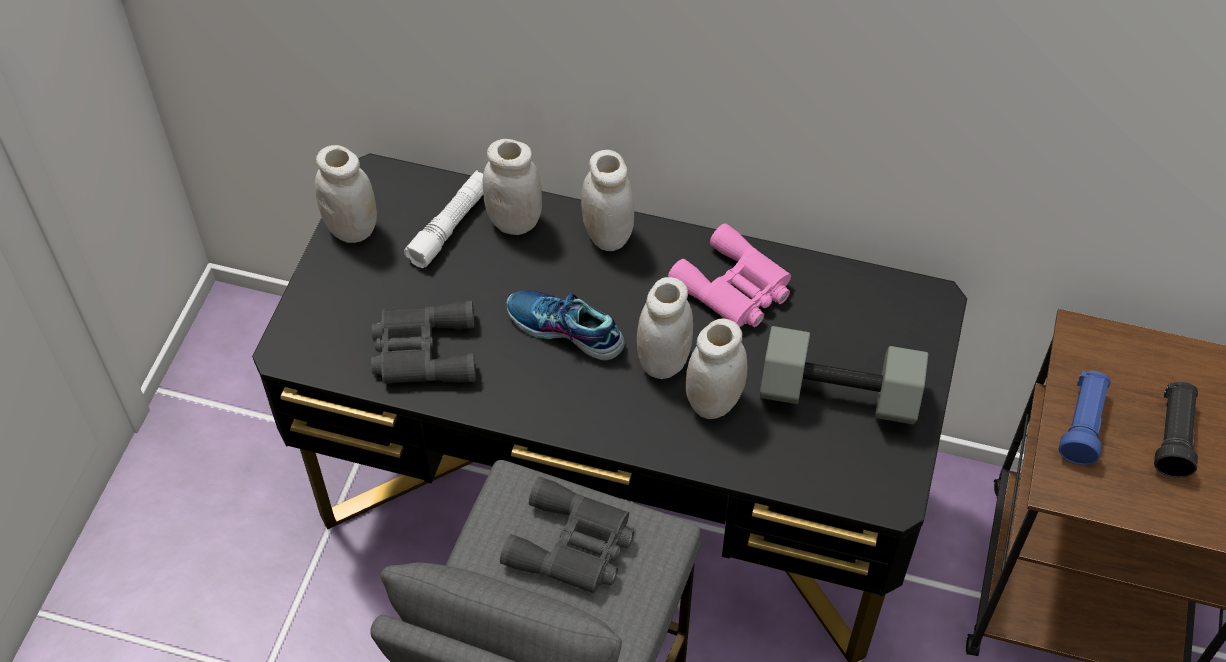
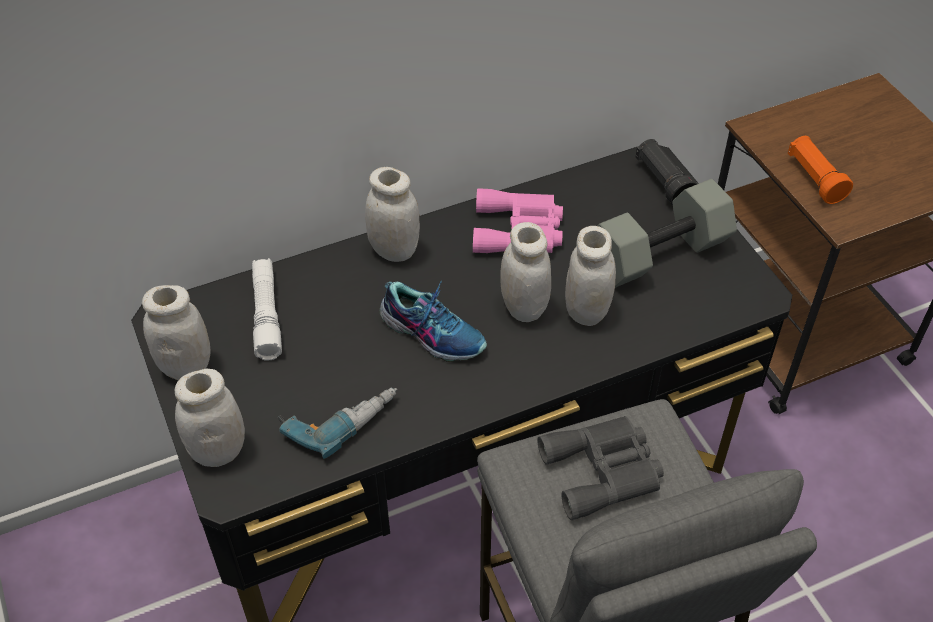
camera: 40 degrees left, 5 degrees down
(422, 351) = (339, 417): grey binoculars -> power drill
(514, 221) = (314, 282): white jar -> white jar (218, 451)
(565, 331) = (433, 332): shoe -> shoe turned 135 degrees counterclockwise
(1082, 425) = (814, 179): blue flashlight -> orange flashlight
(1173, 437) = (867, 154): black flashlight -> black flashlight (663, 182)

